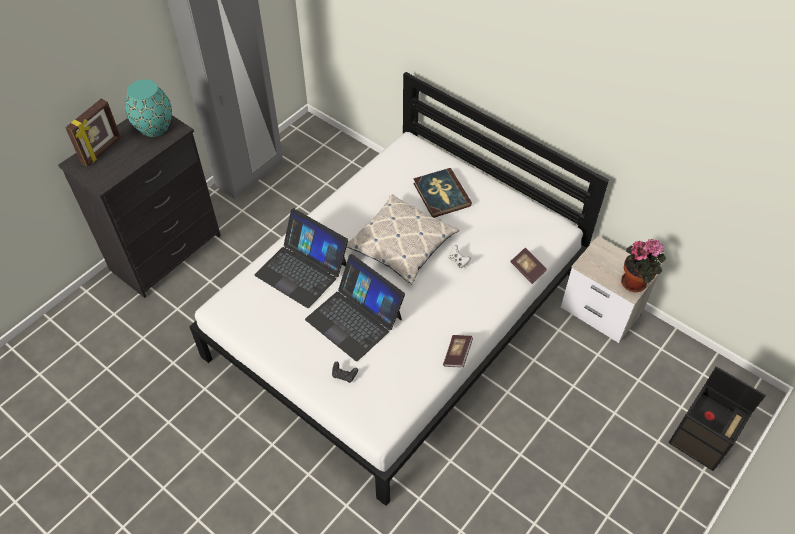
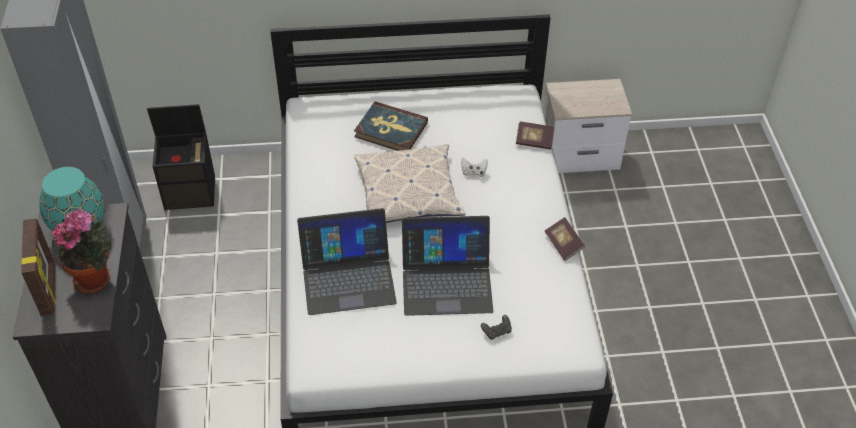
camera: 45 degrees left, 5 degrees down
(636, 283) = (615, 98): potted plant -> potted plant (95, 278)
(701, 441) = (750, 197): black storage box -> black storage box (191, 192)

